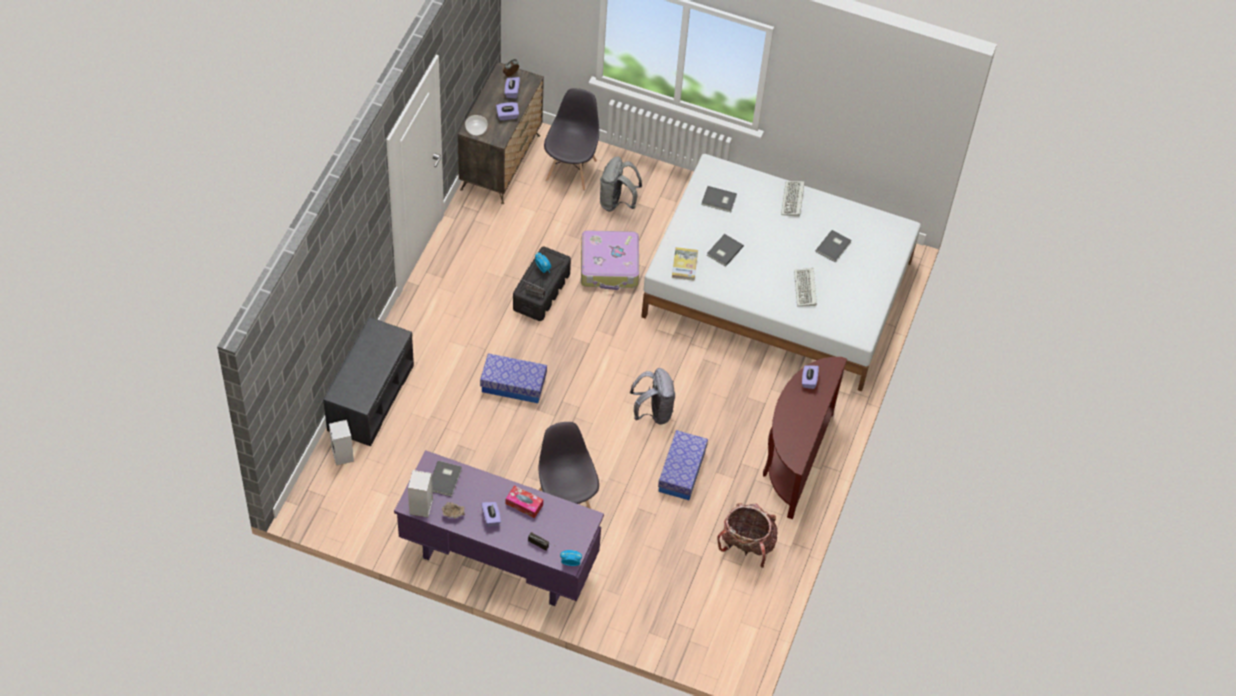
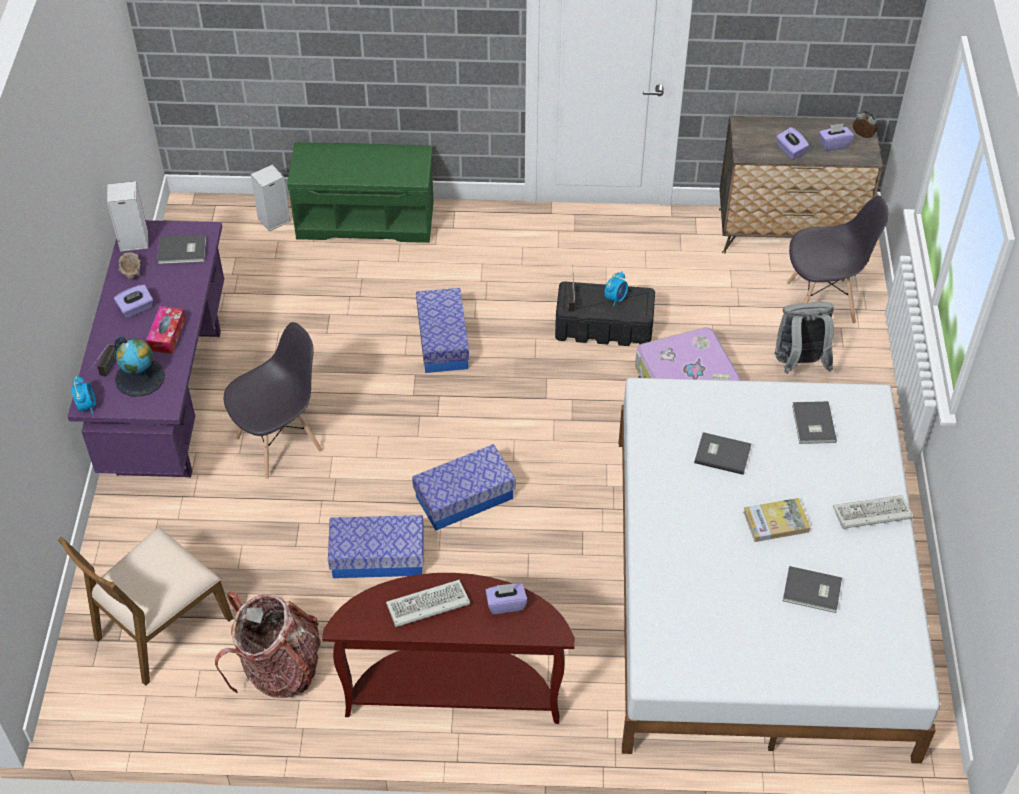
camera: 75 degrees right, 5 degrees down
(370, 396) = (367, 219): grey bench -> green bench
(476, 129) = (747, 129): bowl -> none
(557, 527) = (140, 377): none -> globe
(653, 412) = (464, 497): grey backpack -> storage box
(684, 265) = (669, 415): book -> book (776, 522)
(692, 603) = (161, 627): none -> brown chair
(806, 289) = (706, 574): keyboard -> keyboard (426, 606)

